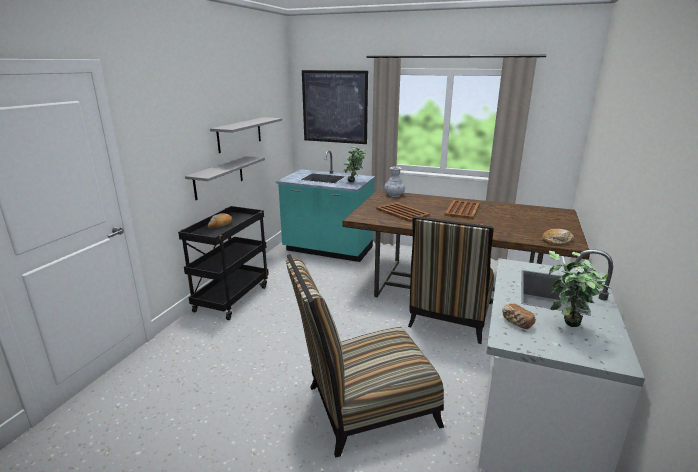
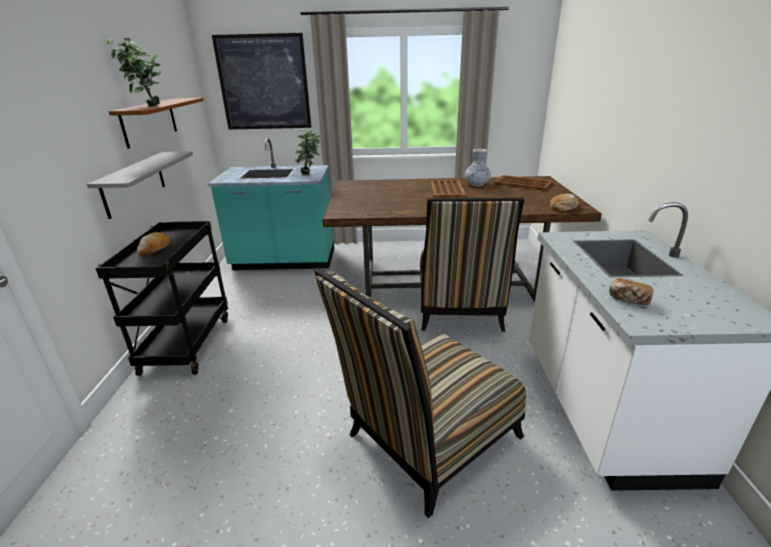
camera: 20 degrees left, 5 degrees up
(239, 134) = (149, 121): grey shelf -> brown shelf
(394, 195) = (361, 184): vase -> vase (476, 184)
(402, 213) = (386, 201): brown tray -> brown tray (523, 184)
(566, 327) = (678, 294): potted plant -> potted plant (147, 106)

